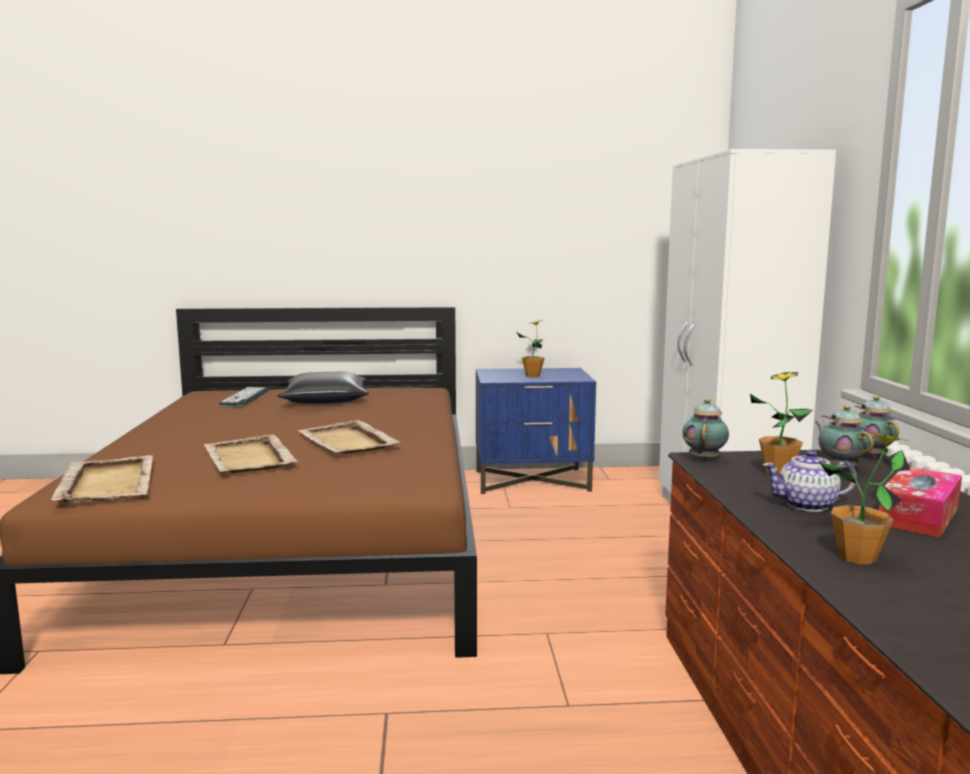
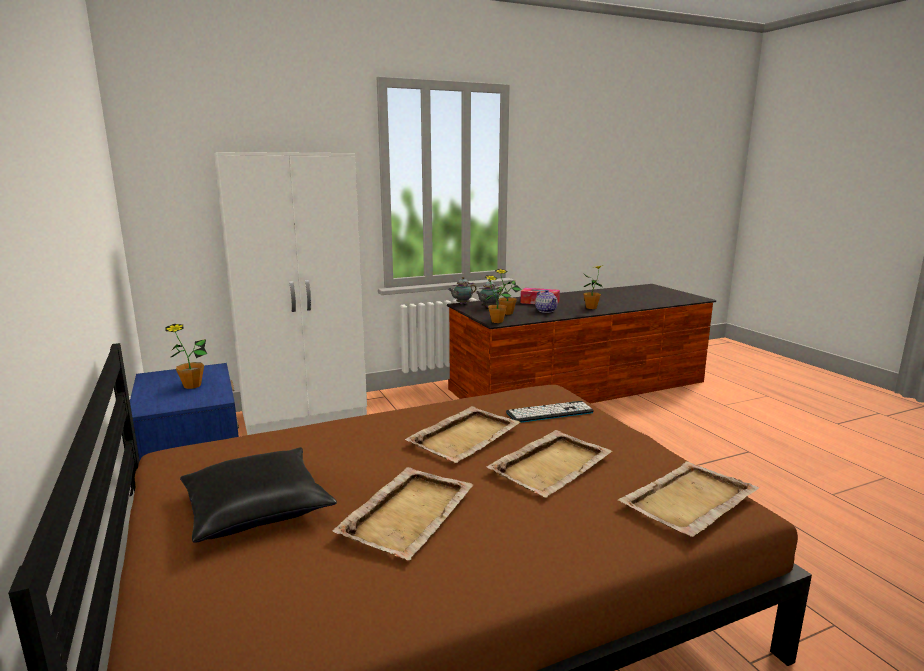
camera: 110 degrees left, 5 degrees up
(245, 397) = (242, 593): keyboard -> keyboard (549, 412)
(257, 420) = (409, 513): none -> beige tray
(704, 459) = (497, 321): teapot -> potted plant

